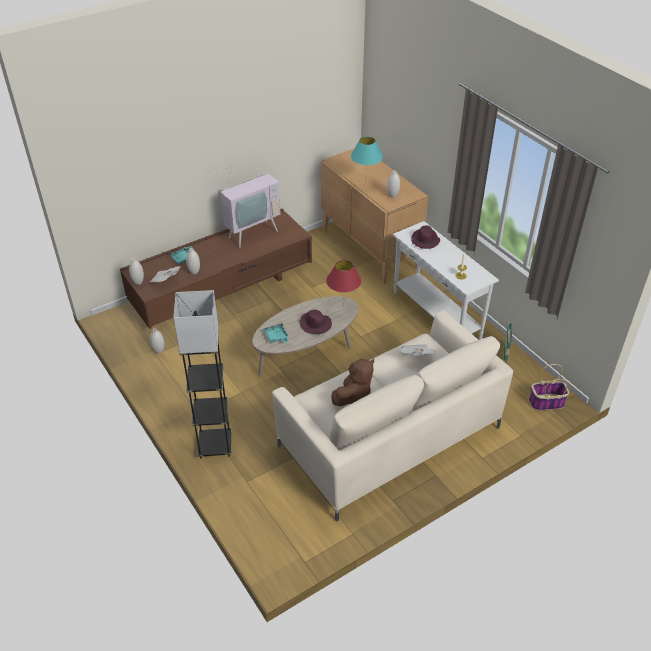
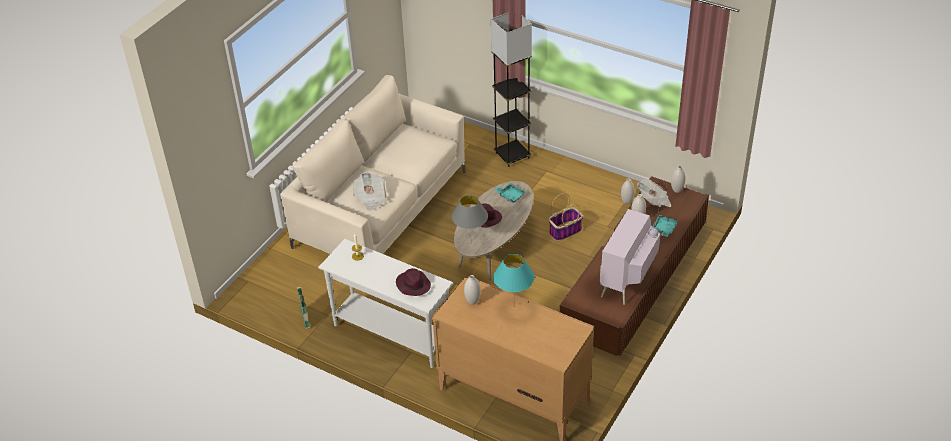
camera: 155 degrees right, 0 degrees up
(343, 308) = (471, 243): red table lamp -> grey table lamp
(353, 395) = (406, 152): brown plush toy -> none
(546, 402) = (254, 284): basket -> basket (565, 231)

